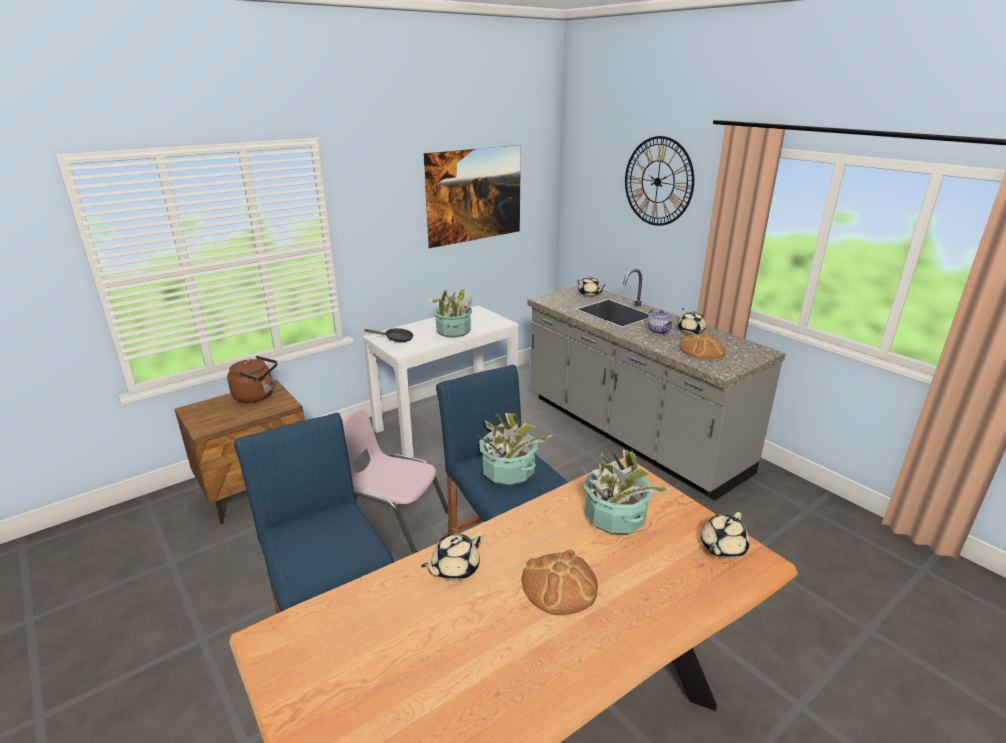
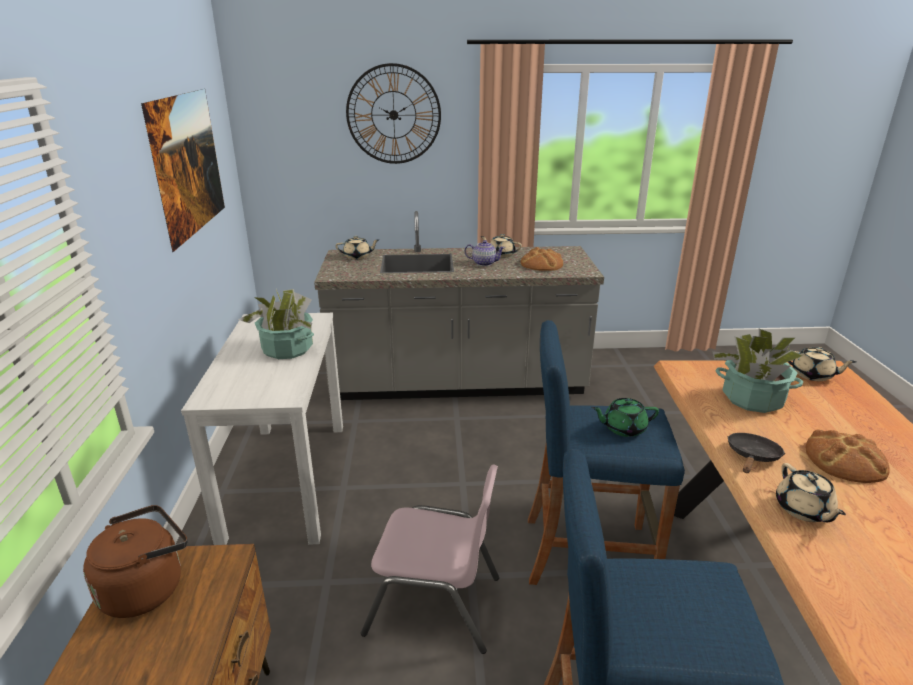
camera: 55 degrees left, 0 degrees up
(396, 339) = (240, 389): black frying pan -> black frying pan (752, 457)
(396, 523) = (434, 605): pink chair -> pink chair turned 135 degrees counterclockwise
(508, 472) = (623, 428): potted plant -> green teapot
(722, 548) = (813, 375): beige teapot -> beige teapot turned 45 degrees counterclockwise

